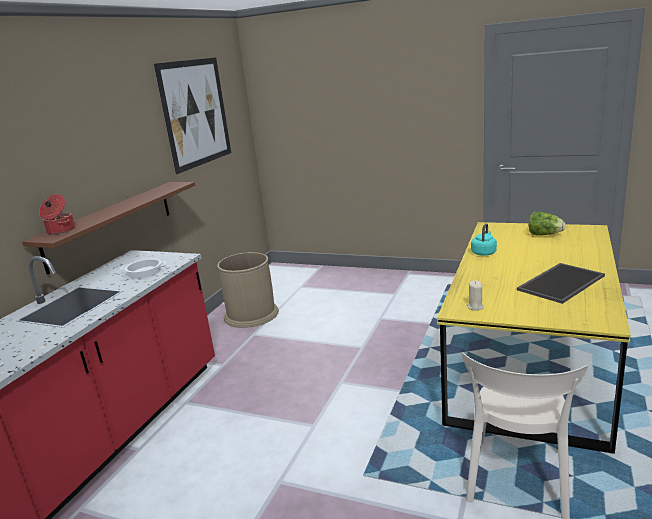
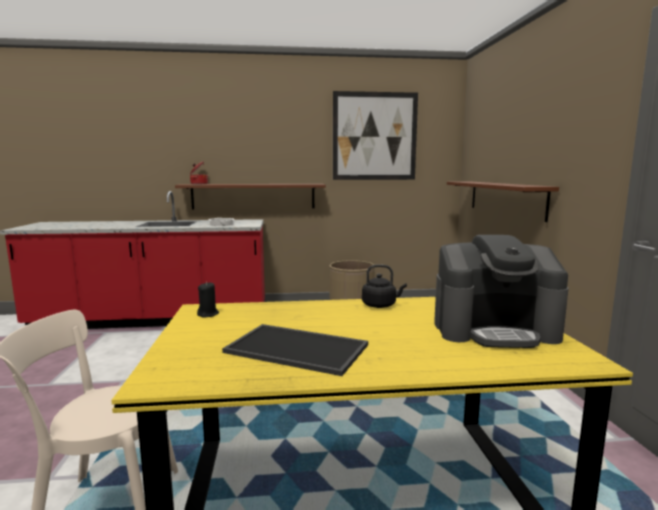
camera: 60 degrees right, 10 degrees down
(344, 154) = (505, 198): none -> brown shelf
(475, 307) = (208, 314): beige candle -> black candle
(484, 252) = (381, 305): turquoise kettle -> black kettle
(544, 235) = (494, 329): lettuce -> coffee machine

